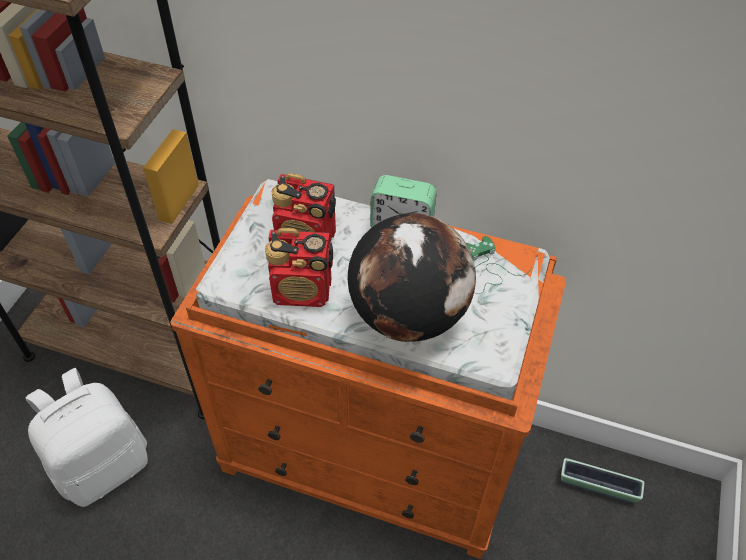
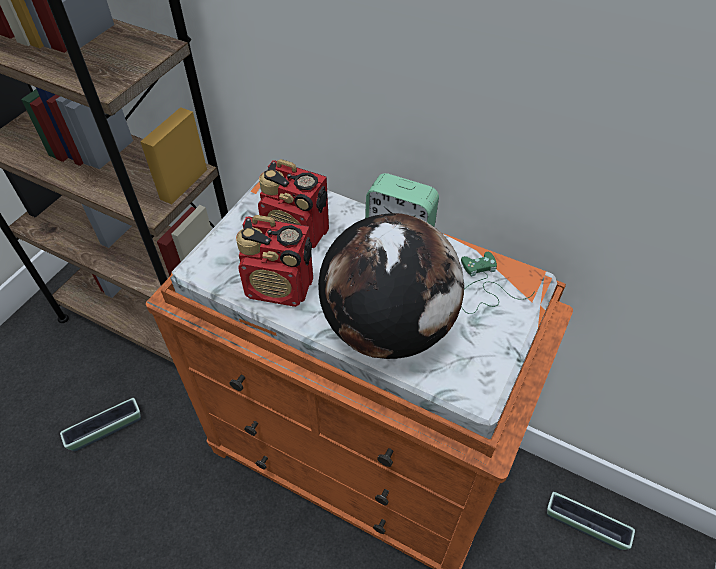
camera: 10 degrees right, 0 degrees up
(103, 465) = (106, 430): white backpack -> planter

